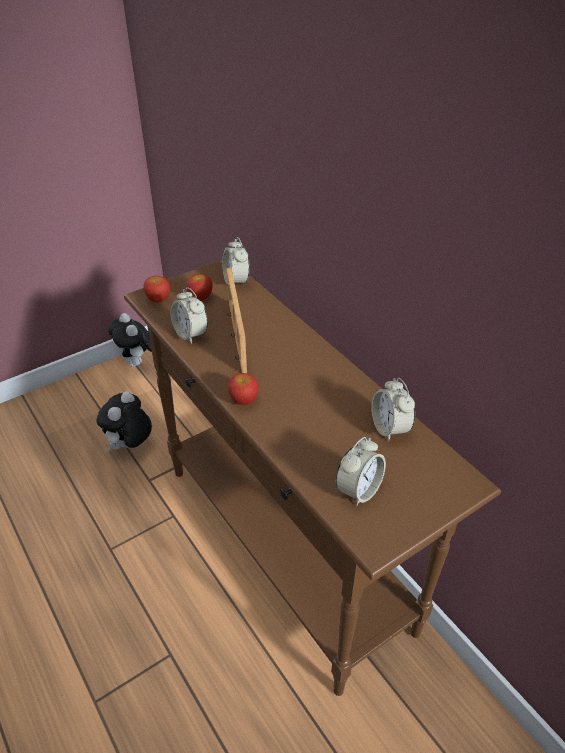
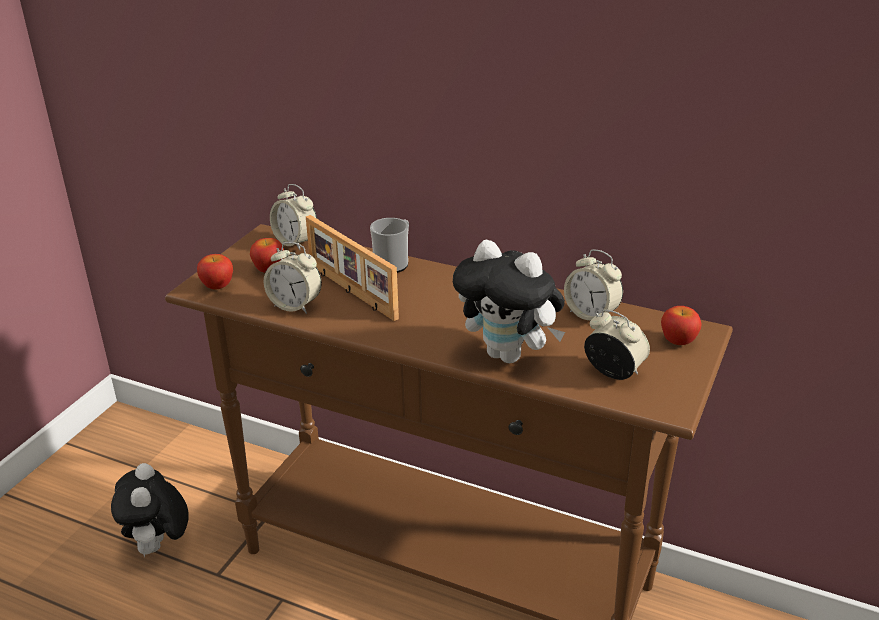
camera: 30 degrees left, 10 degrees down
(137, 363) = (93, 448): plush toy -> plush toy (509, 355)
(243, 400) = (420, 342): apple -> apple (678, 341)
(285, 323) = (394, 263): none -> mug
(358, 490) = (614, 372): alarm clock -> alarm clock turned 60 degrees counterclockwise

